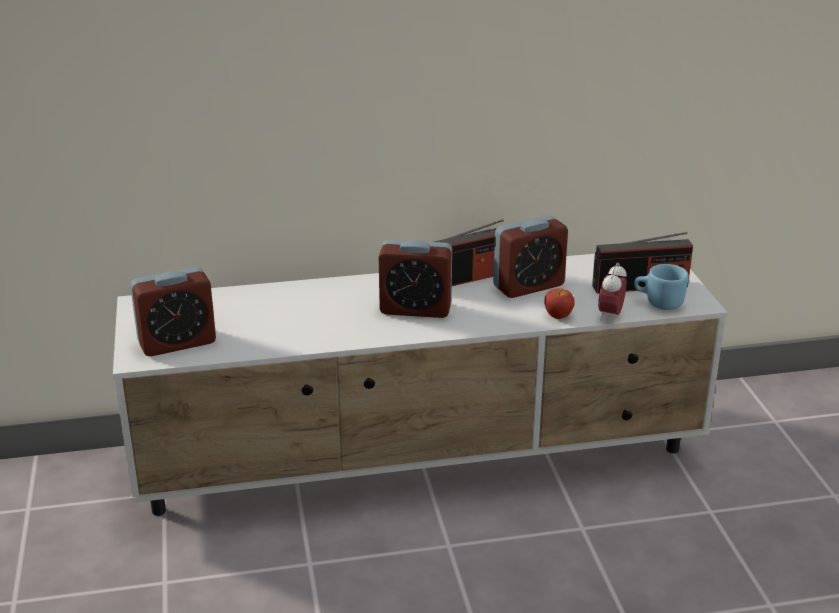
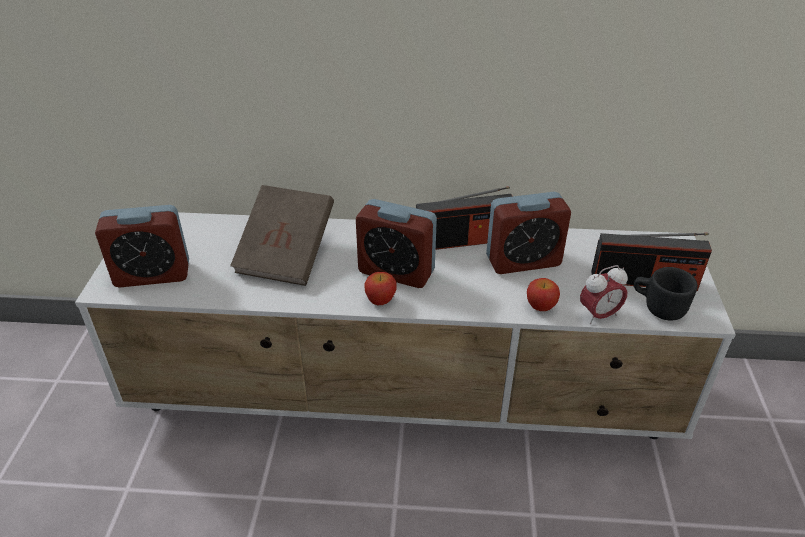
camera: 15 degrees right, 10 degrees up
(302, 310) = (287, 255): none -> brown book
(412, 331) = (380, 300): none -> apple
(610, 315) = (599, 315): alarm clock -> alarm clock turned 150 degrees counterclockwise
(658, 303) = (658, 307): blue mug -> black mug

